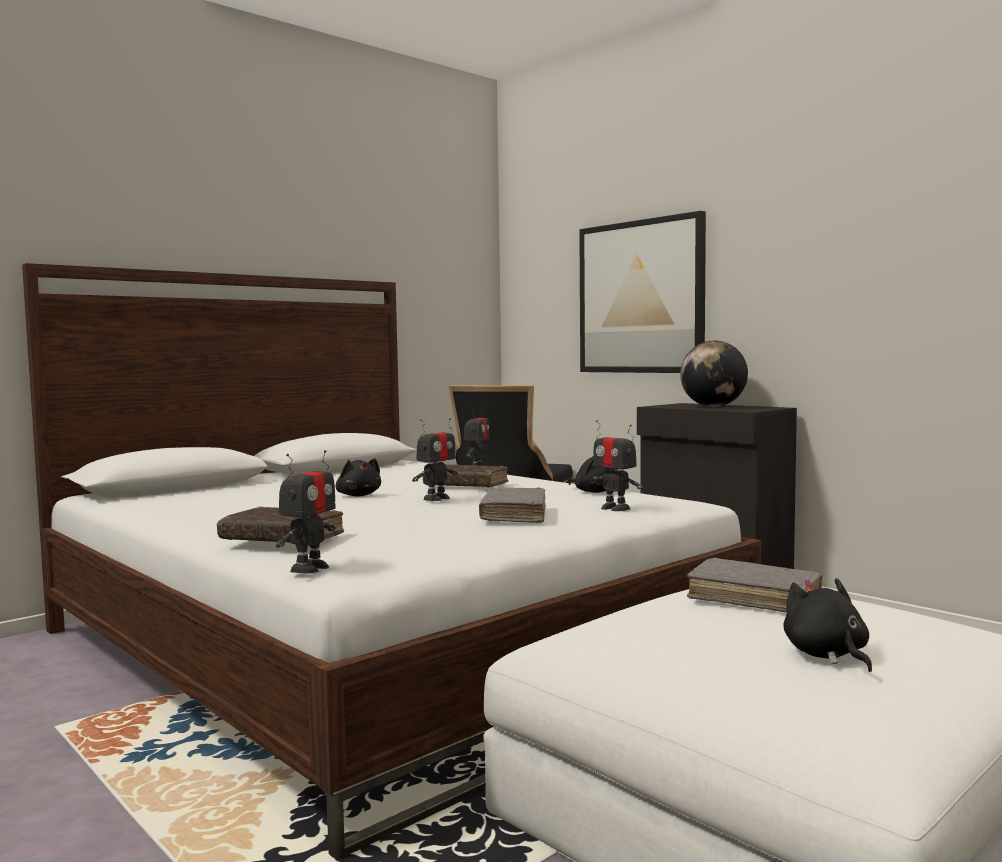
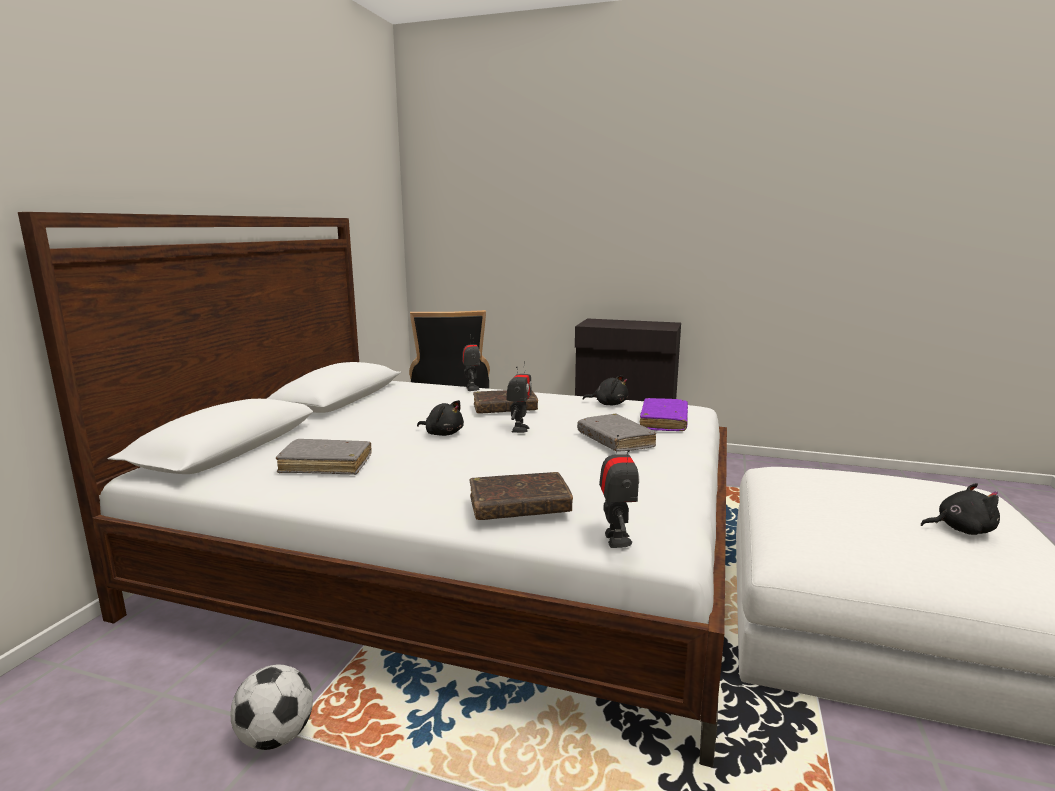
camera: 30 degrees left, 10 degrees up
(46, 727) = (276, 737): none -> football
(615, 508) = (663, 422): toy robot -> purple book
(641, 297) = (550, 235): picture -> none
(713, 406) = (628, 324): globe -> none
(754, 598) = (841, 487): grey book -> grey book (326, 465)
(827, 655) = (960, 529): black plush toy -> black plush toy turned 135 degrees clockwise

